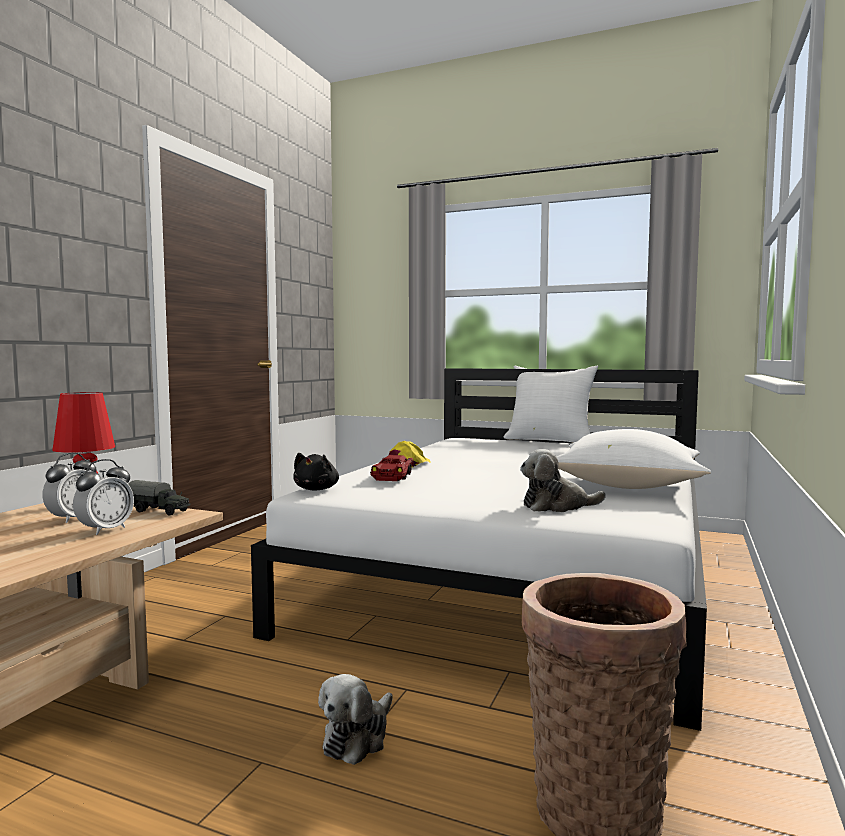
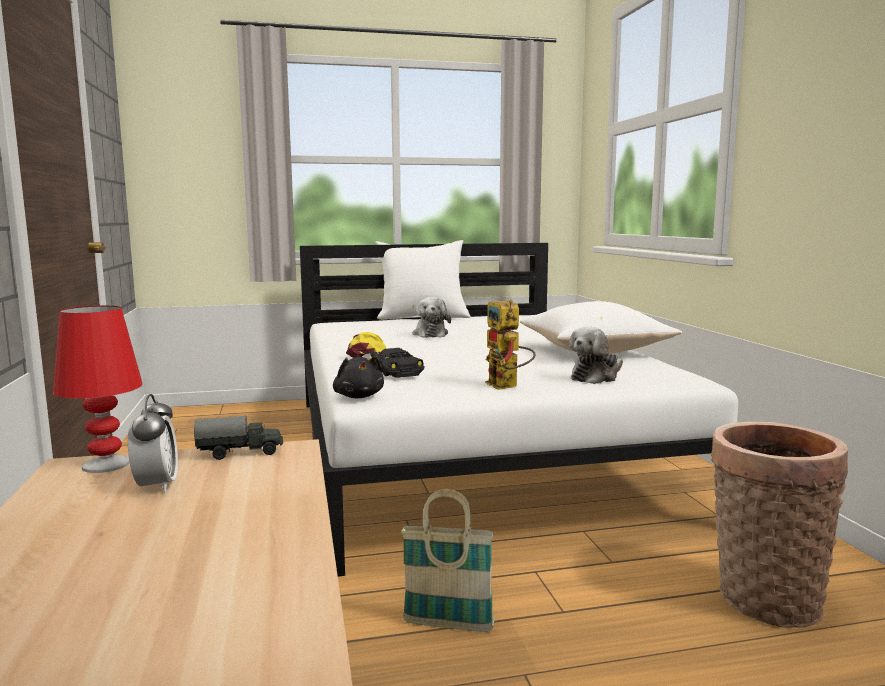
camera: 35 degrees left, 5 degrees up
(105, 530) = (247, 487): alarm clock -> none
(273, 702) = (448, 625): none -> basket
(358, 737) = (562, 621): plush toy -> plush toy (430, 334)
(394, 476) = (395, 371): red toy car -> black toy car
(449, 500) = (507, 386): none -> toy robot

